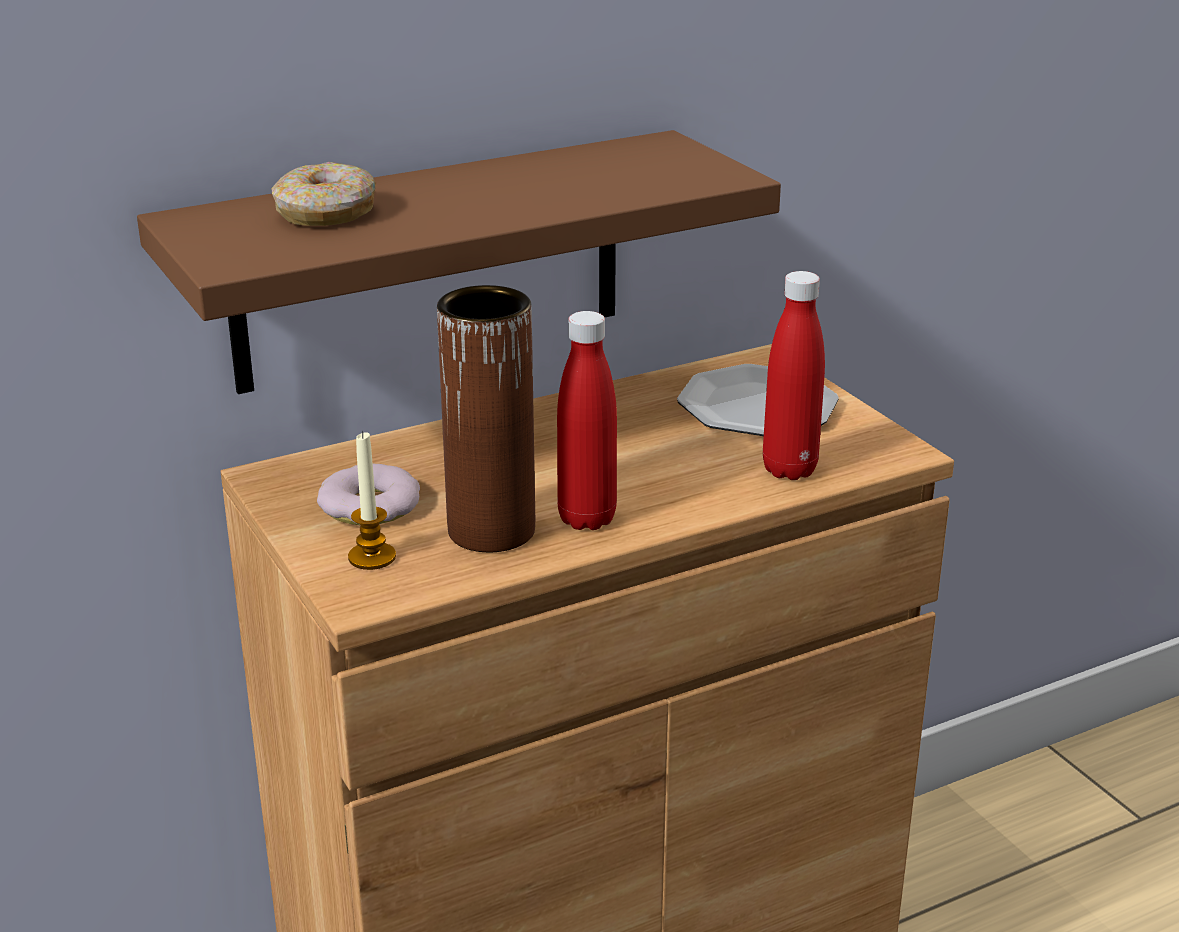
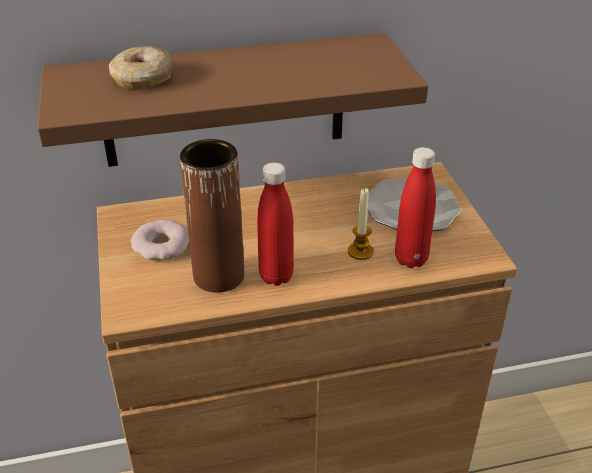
camera: 15 degrees right, 10 degrees up
(372, 557) = (145, 283): candle -> candle (360, 251)

